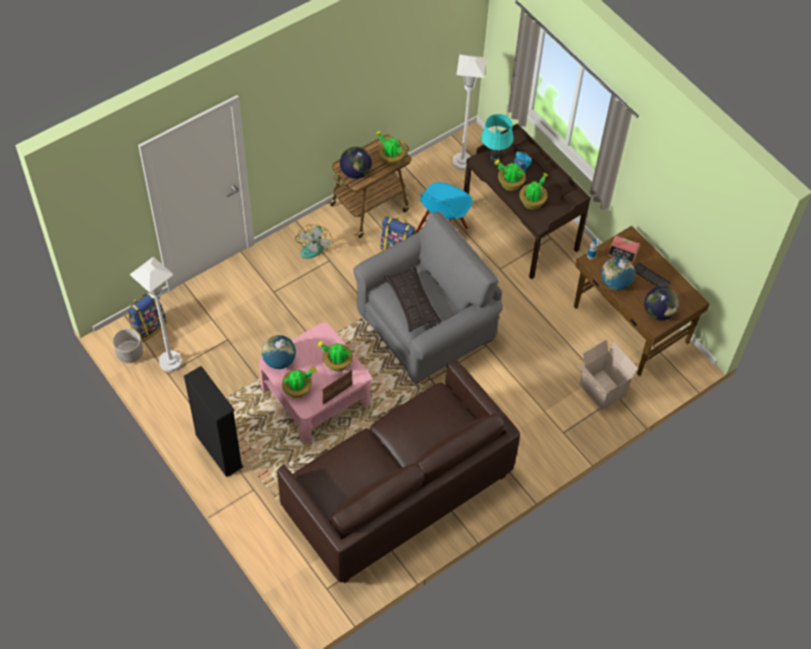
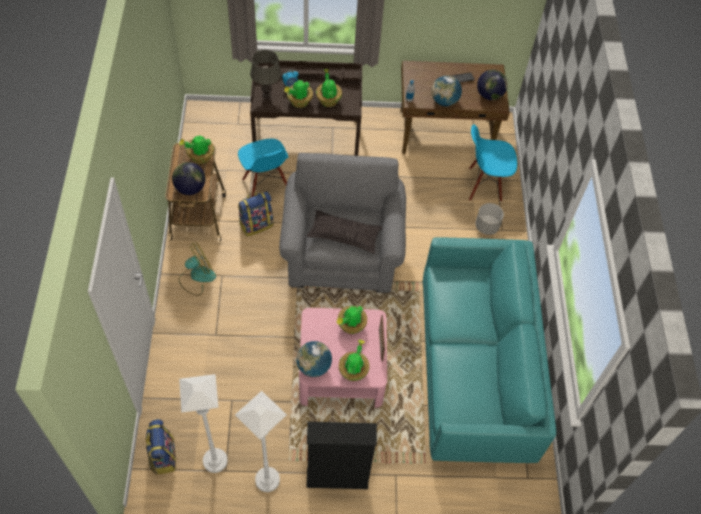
camera: 55 degrees left, 0 degrees up
(130, 354) = (177, 490): grey planter -> grey planter (487, 226)
(313, 245) = (197, 277): fan -> fan turned 75 degrees counterclockwise
(397, 492) = (475, 370): brown sofa -> turquoise sofa
(462, 162) = (215, 132): white floor lamp -> white floor lamp (267, 480)
(494, 158) = (267, 95): turquoise table lamp -> grey table lamp
(601, 390) = (484, 185): cardboard box -> blue chair
(623, 252) = (421, 79): alarm clock -> none

